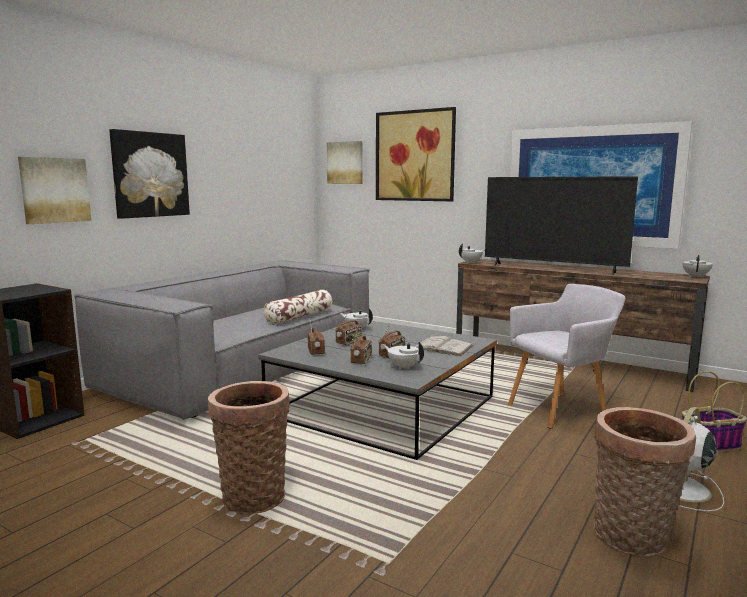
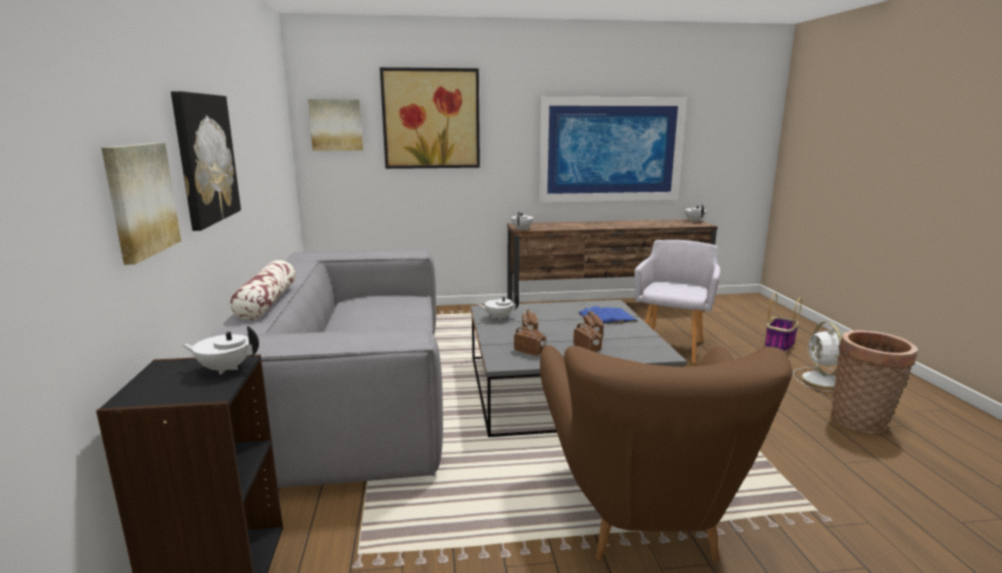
camera: 40 degrees left, 5 degrees up
(253, 495) = (642, 514): basket -> brown armchair
(299, 317) = (415, 318): pillow -> pillow (267, 302)
(403, 367) = (629, 344): white teapot -> white teapot (225, 369)
(442, 347) = (607, 317): white book -> blue book
(552, 269) = (598, 227): television -> none

